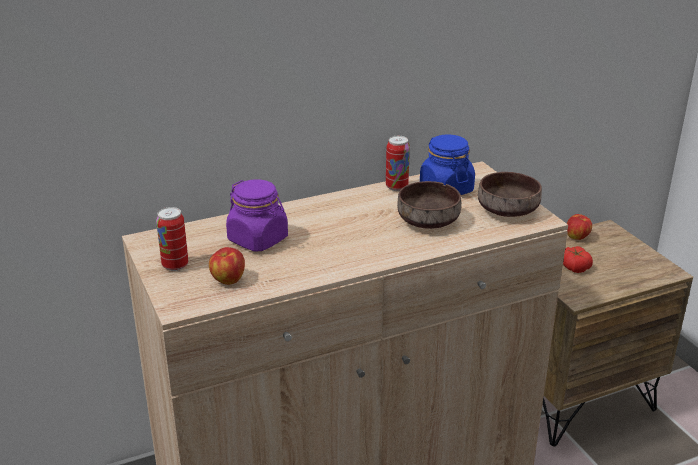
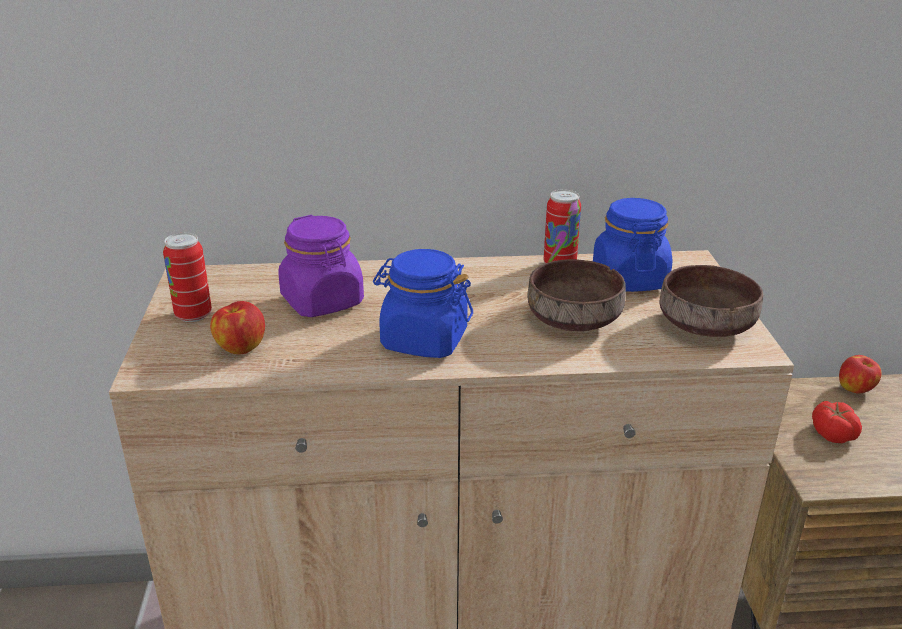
camera: 20 degrees right, 0 degrees up
(344, 252) = (423, 340): none -> blue jar

